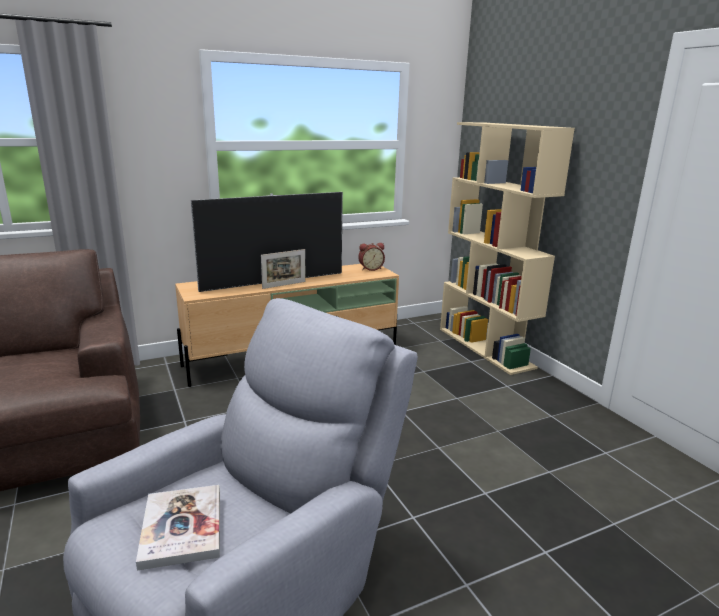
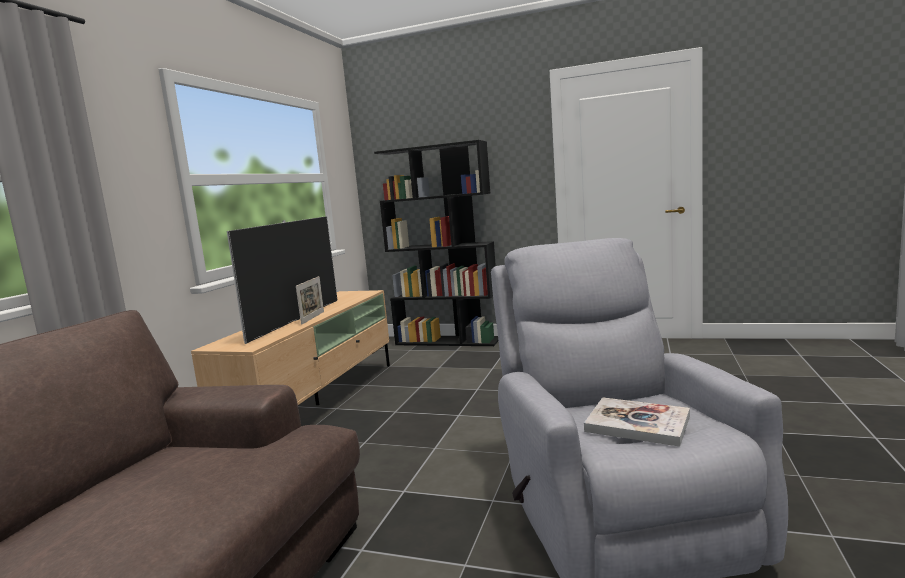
camera: 45 degrees left, 10 degrees down
(370, 268) = (349, 293): alarm clock -> none
(486, 347) = (448, 341): beige bookcase -> black bookcase

